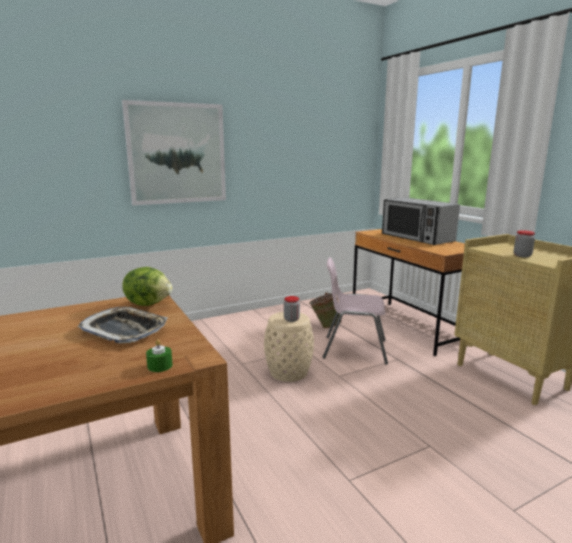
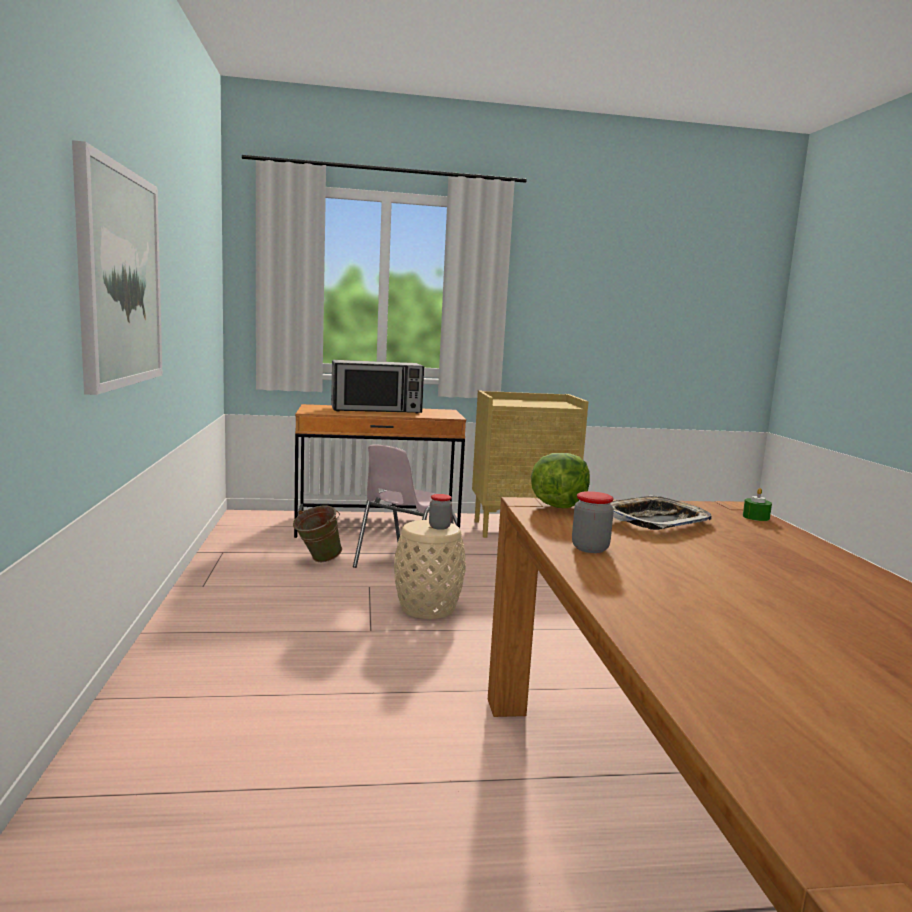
camera: 70 degrees left, 5 degrees down
(522, 255) = (538, 405): jar -> jar (590, 548)

